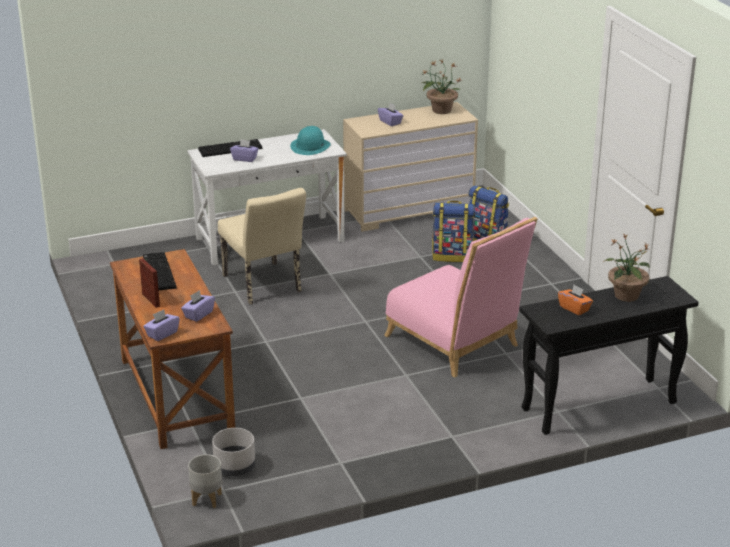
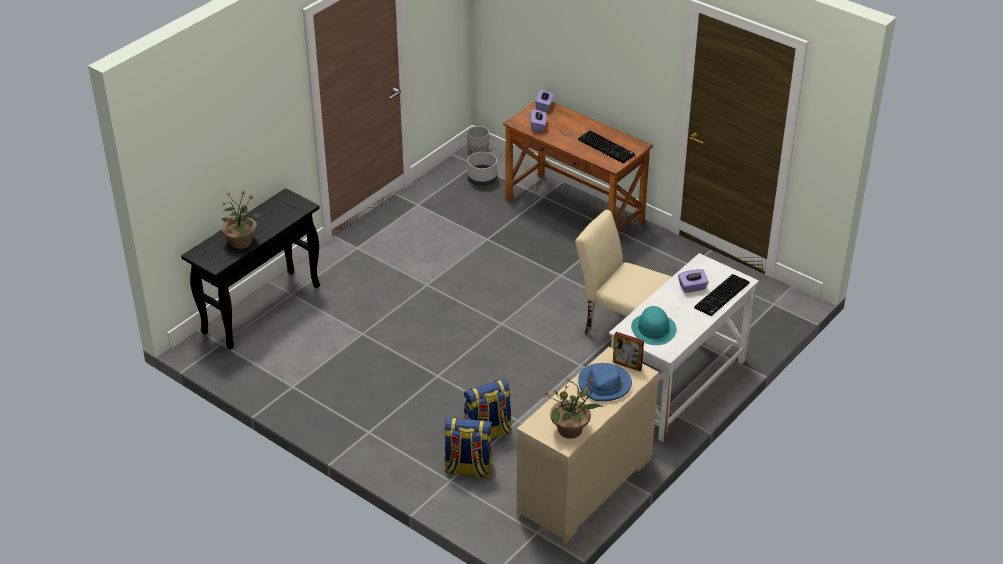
camera: 150 degrees right, 10 degrees up
(151, 300) = (583, 126): picture frame -> picture frame (627, 365)
(390, 122) = (605, 385): purple tissue box -> blue hat
(456, 344) = (408, 328): pink chair -> none
(574, 308) = (276, 216): orange tissue box -> none

